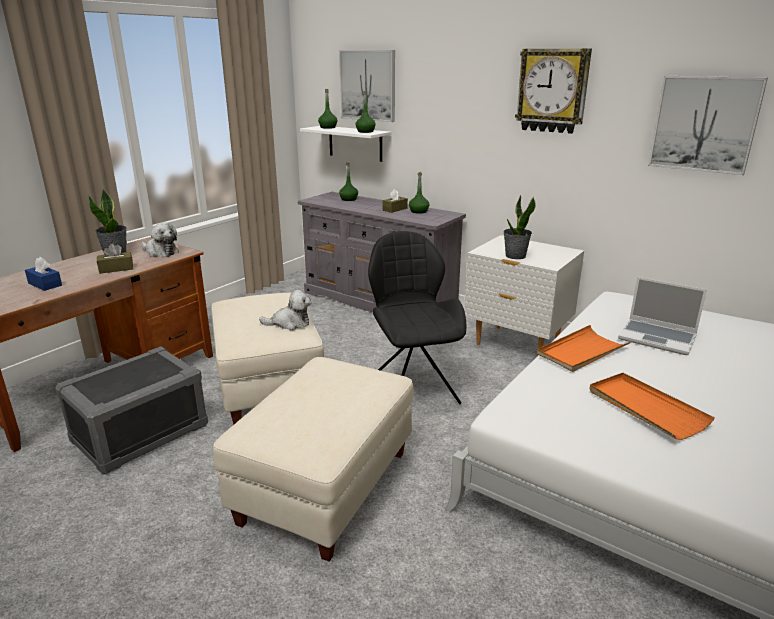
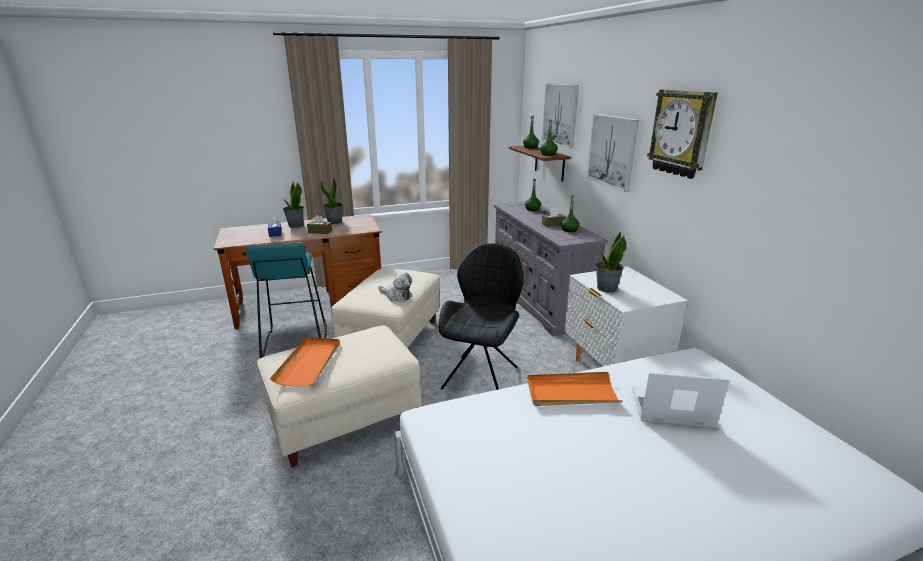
camera: 35 degrees right, 0 degrees up
(60, 269) = (295, 225): none -> potted plant
(140, 433) = (295, 342): grey storage box -> turquoise stool
(160, 252) = (358, 226): plush toy -> none
(355, 143) = (549, 163): white shelf -> brown shelf
(645, 408) = (547, 463): orange tray -> orange tray (309, 363)
(658, 338) = (670, 409): laptop -> laptop turned 120 degrees clockwise
(704, 124) = (815, 188): picture -> picture (612, 151)

